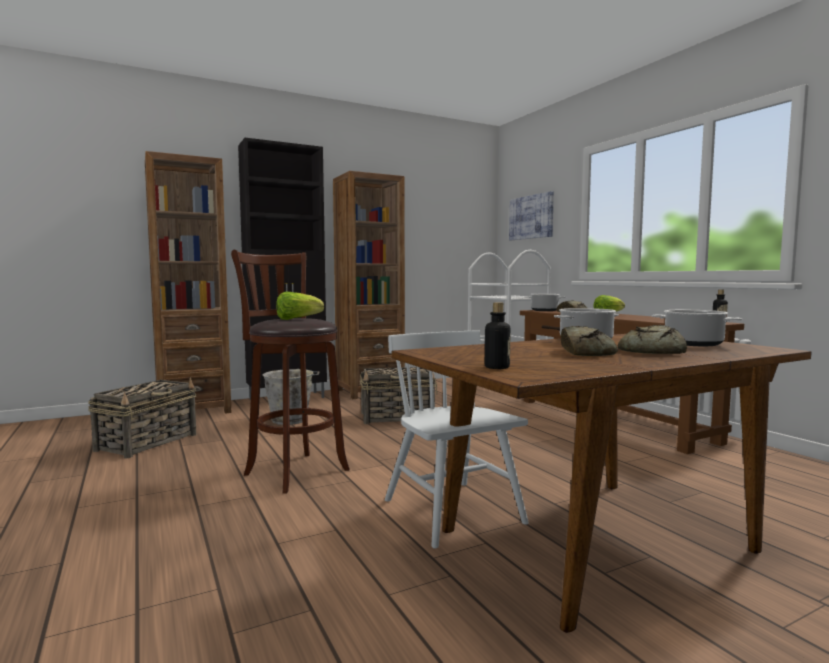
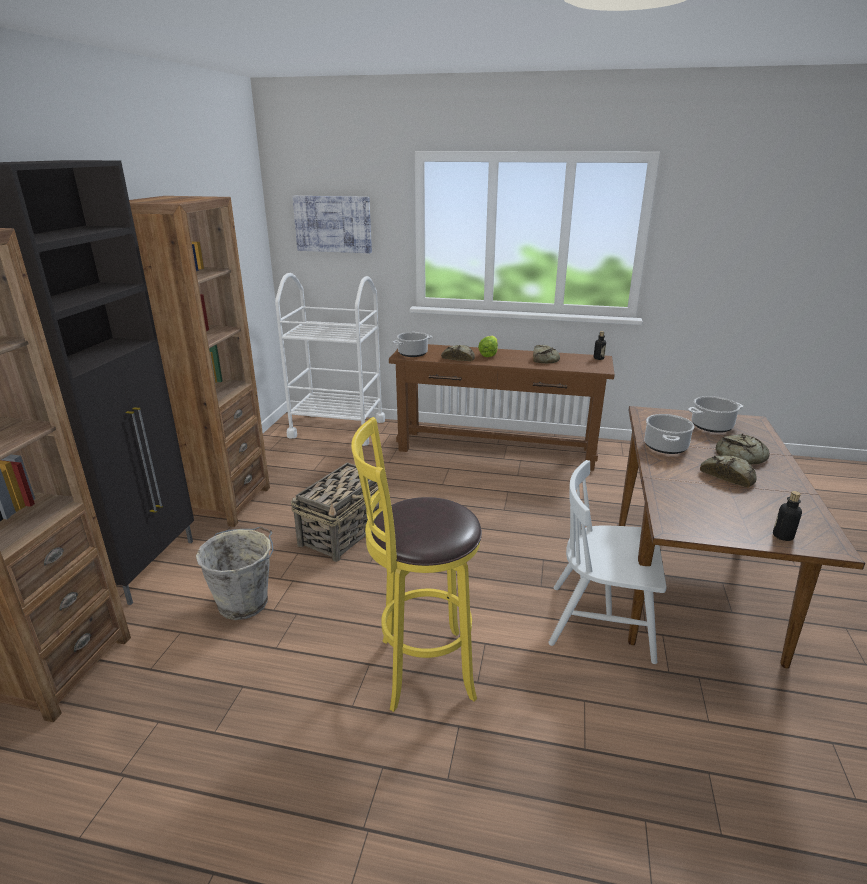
camera: 50 degrees left, 20 degrees up
(148, 442) = (152, 763): basket -> none
(293, 471) = (420, 669): brown stool -> yellow stool
(297, 319) = (432, 516): lettuce -> none
(654, 318) = (545, 359): none -> bread

